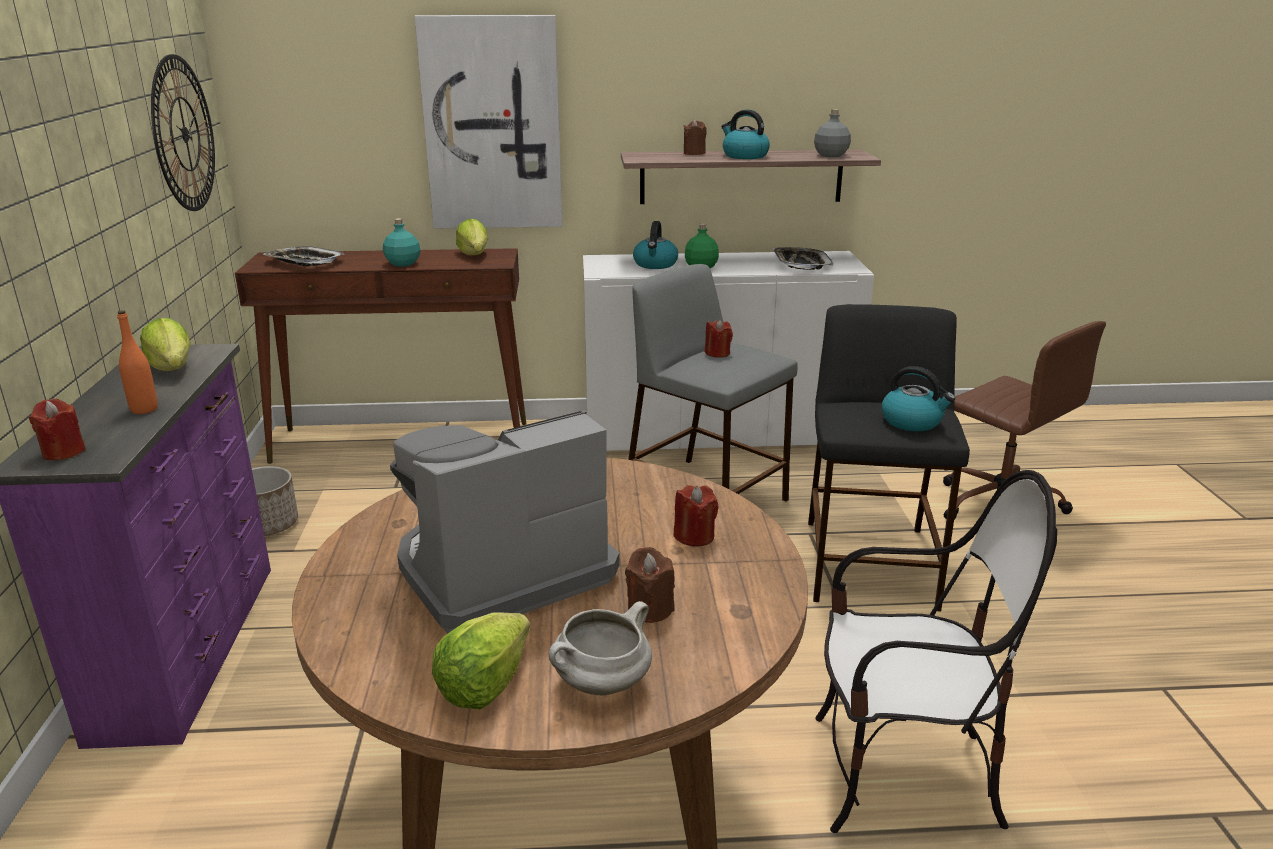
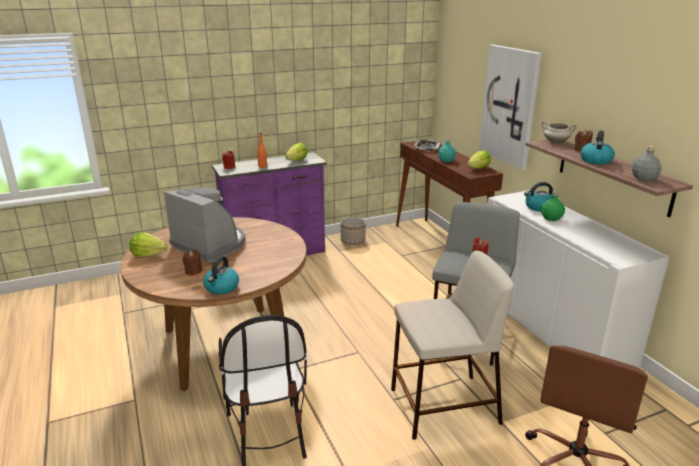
camera: 70 degrees right, 0 degrees up
(184, 134) = (393, 82): wall clock -> none
(601, 684) = (150, 271): white cooking pot -> white cooking pot (555, 142)
(694, 536) = (246, 272): red candle -> none
(801, 264) = (605, 244): tray -> none
(870, 565) = (443, 406): black stool -> beige stool
(912, 421) = (434, 324): kettle -> kettle (221, 288)

